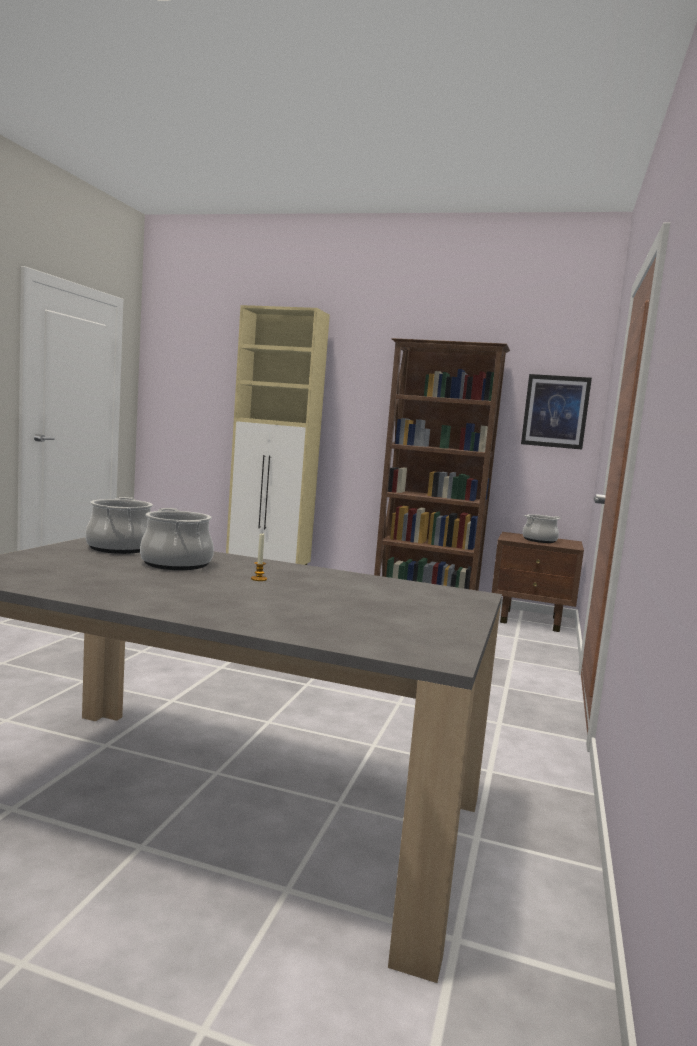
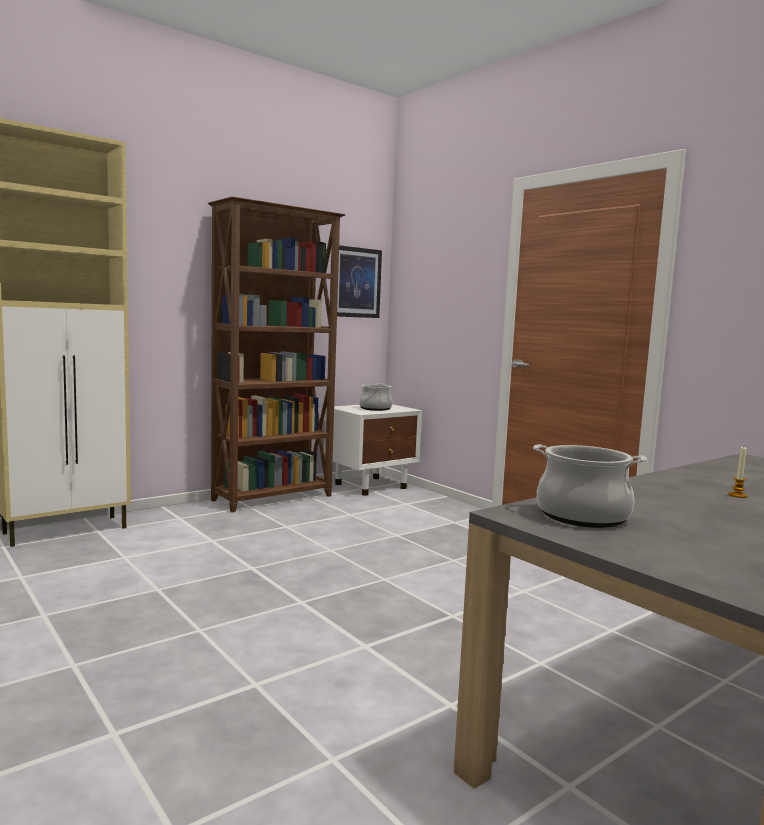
camera: 55 degrees left, 0 degrees up
(176, 564) = (675, 509): cooking pot -> none
(531, 620) = (371, 486): brown nightstand -> white nightstand

